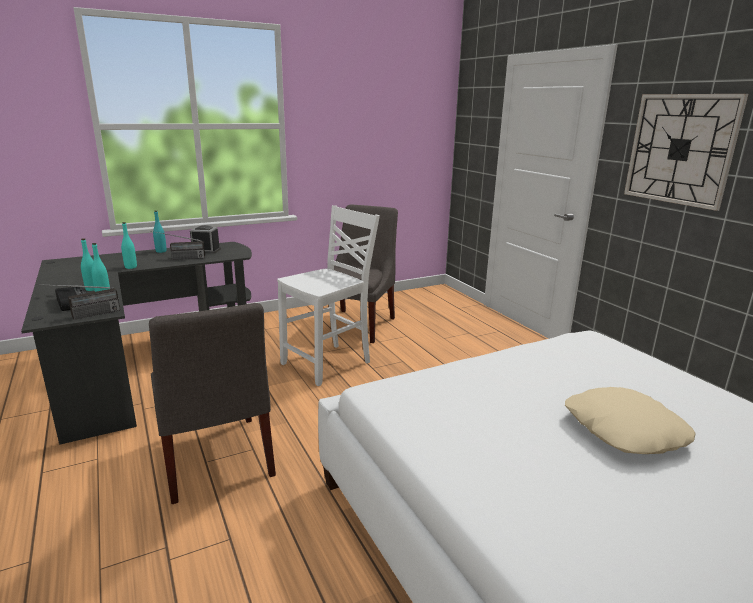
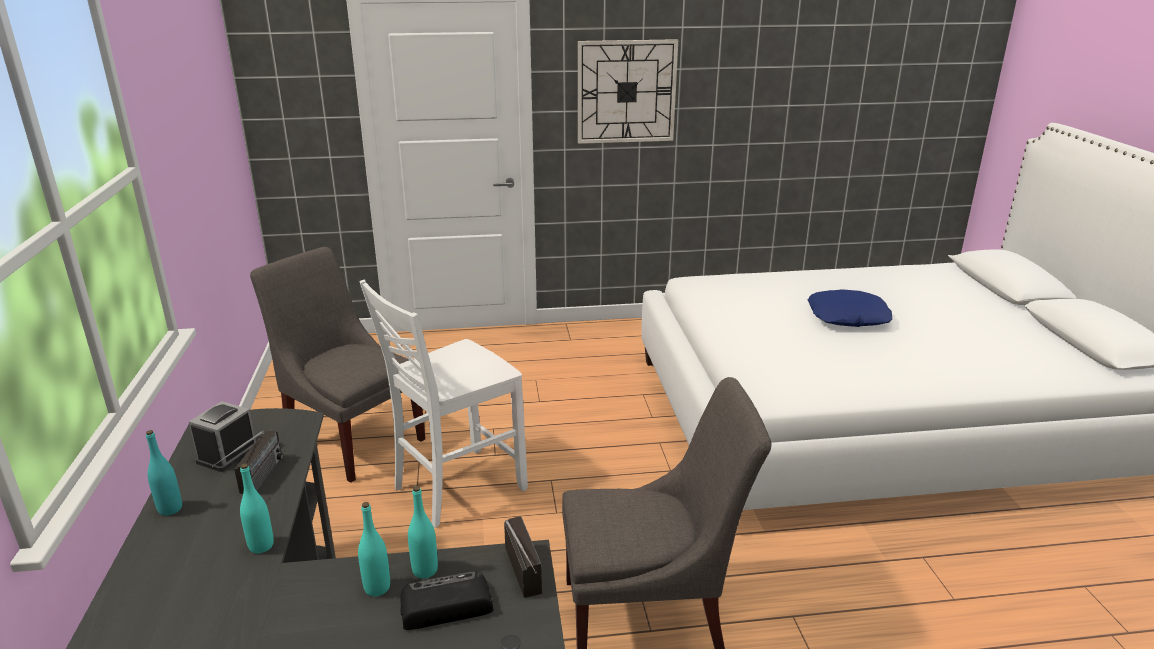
camera: 70 degrees left, 5 degrees up
(328, 363) = (456, 488): white chair -> white chair turned 105 degrees counterclockwise
(623, 430) = (847, 317): beige pillow -> blue pillow

